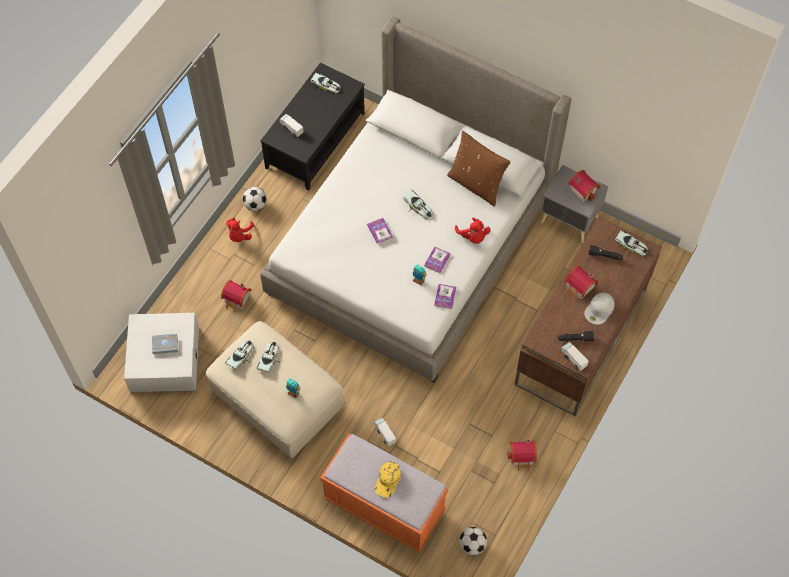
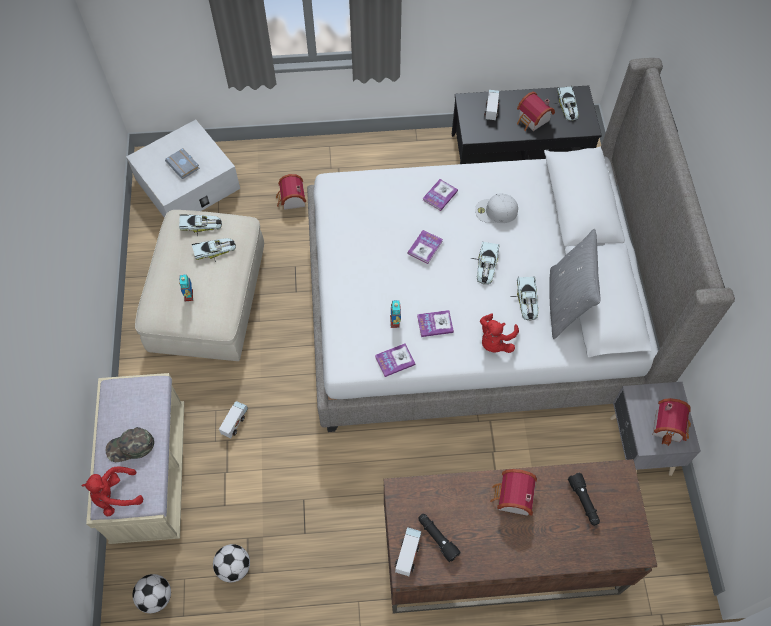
camera: 55 degrees right, 0 degrees up
(239, 235) = (362, 159): red plush toy -> red plush toy (116, 496)
(255, 205) = (405, 151): football -> football (234, 567)
(347, 198) = (440, 195): none -> book
(384, 505) = (150, 473): orange bench -> beige bench
(388, 480) = (130, 447): yellow cap -> green cap
(476, 184) = (565, 303): brown pillow -> grey pillow
(522, 457) = (300, 585): toy house -> toy house (533, 120)
(599, 310) = (501, 543): white cap -> white cap (496, 211)
(631, 245) = (625, 525): toy car -> toy car (526, 300)

